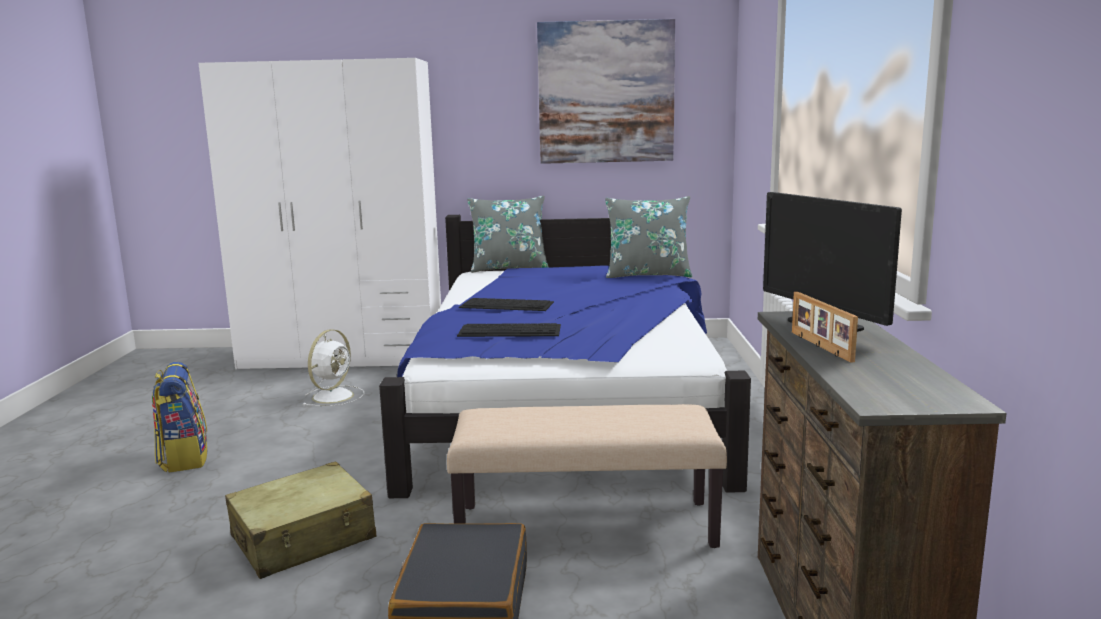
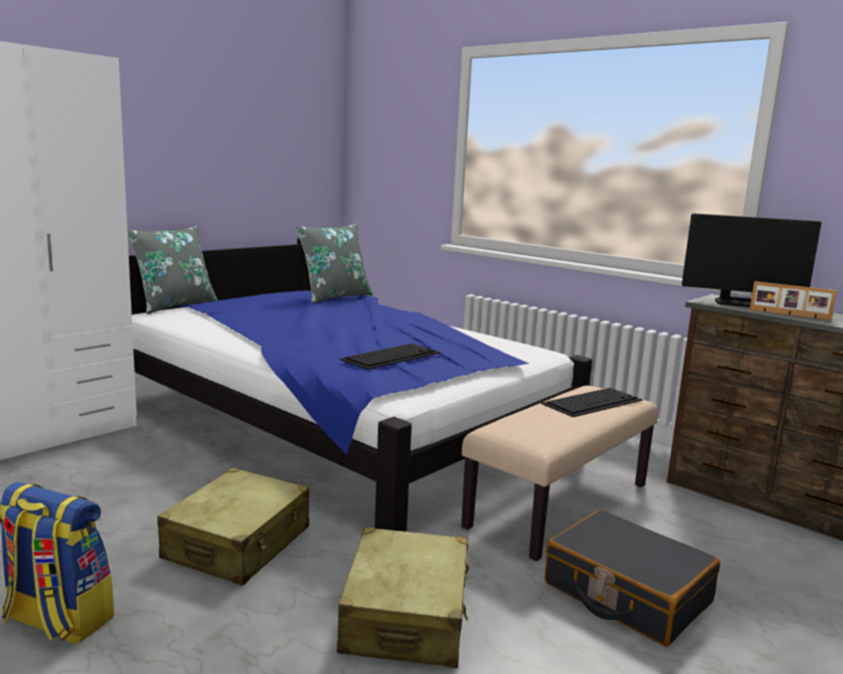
camera: 50 degrees left, 0 degrees up
(325, 456) = (238, 544): none -> beige suitcase
(334, 396) = (92, 486): white fan -> none
(507, 305) = (313, 336): keyboard -> keyboard (592, 401)
(606, 92) = (252, 121): picture -> none

